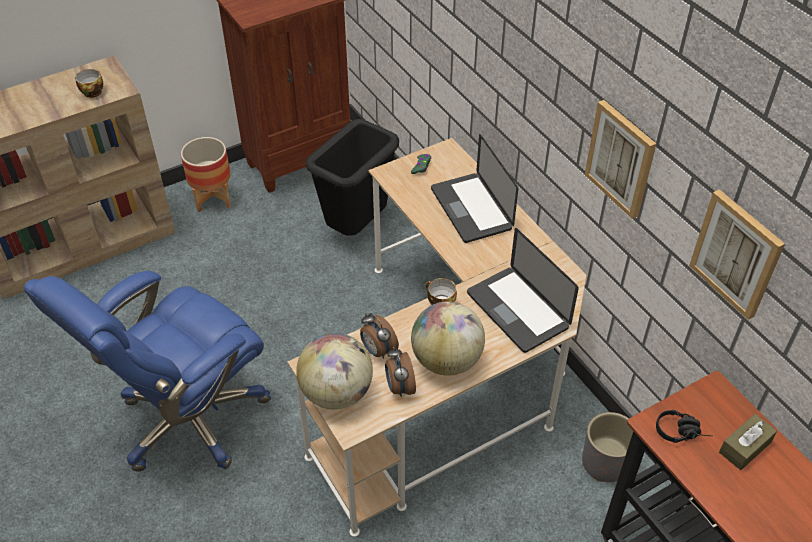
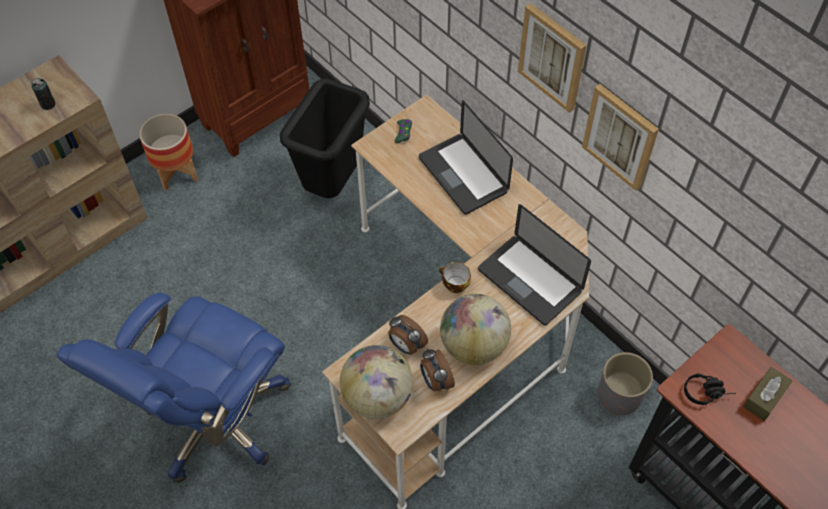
camera: 10 degrees left, 10 degrees up
(92, 91) = (48, 104): cup -> can
(737, 253) = (745, 230): picture -> picture (552, 57)

